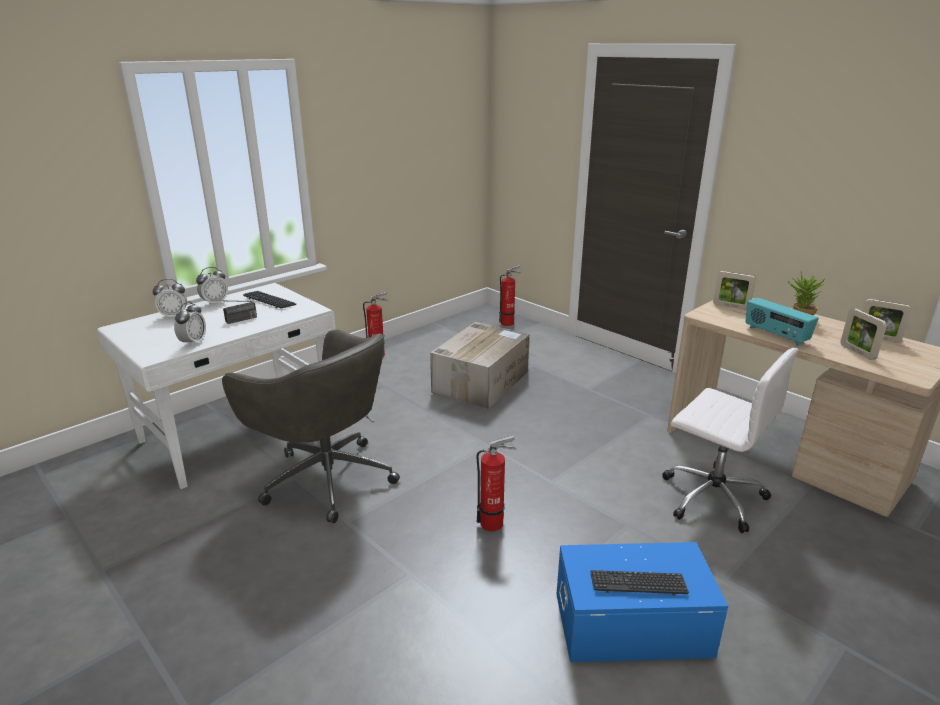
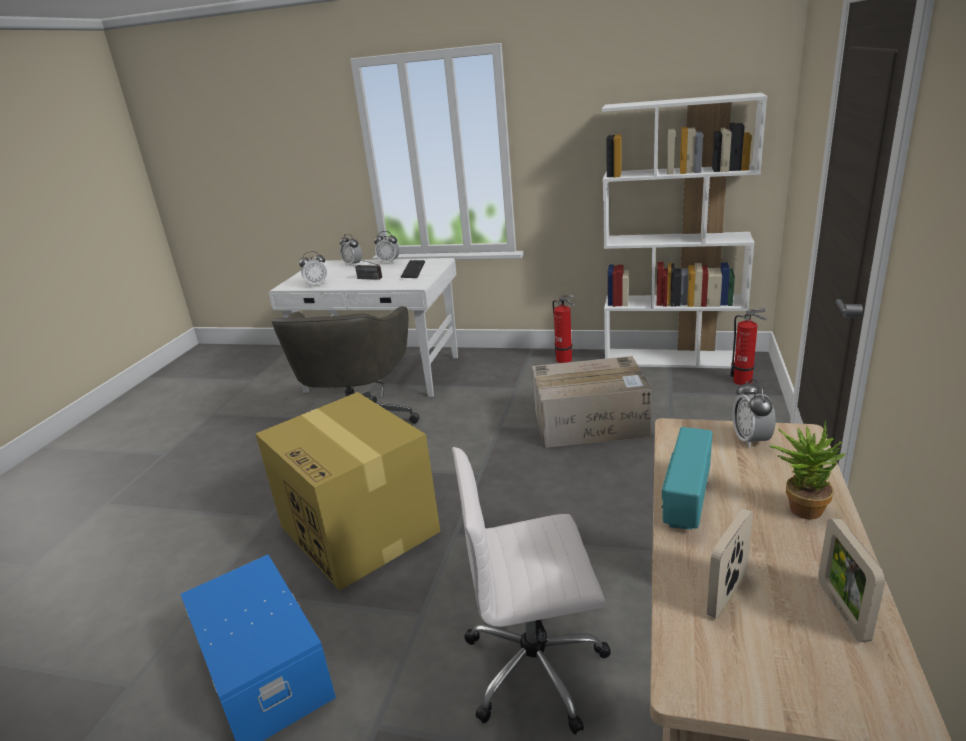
camera: 60 degrees right, 0 degrees up
(445, 326) = (672, 359): none -> white bookcase
(494, 523) = (360, 529): fire extinguisher -> cardboard box
(638, 584) = (229, 620): keyboard -> none
(711, 496) = (537, 667): white office chair -> white office chair turned 75 degrees clockwise
(730, 306) = (751, 440): picture frame -> alarm clock

